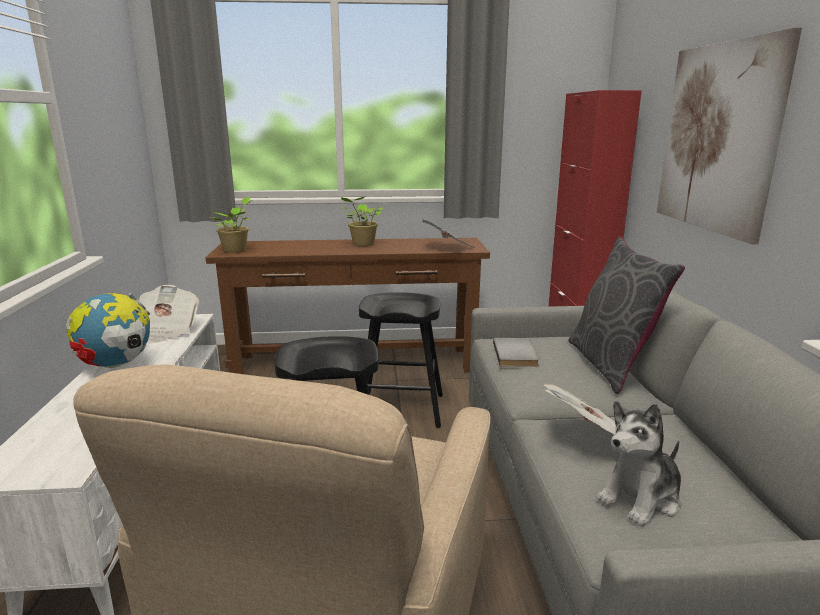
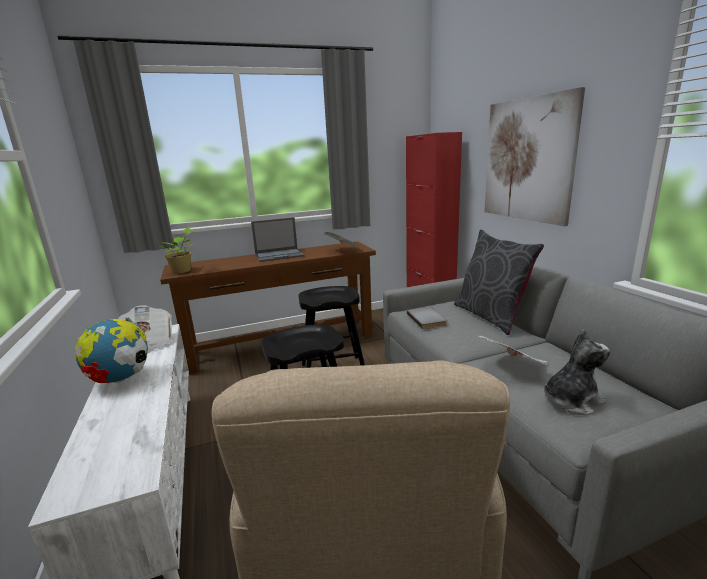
camera: 15 degrees left, 0 degrees up
(362, 244) = (280, 255): potted plant -> laptop
(641, 498) = (571, 401): plush toy -> plush toy turned 150 degrees counterclockwise

